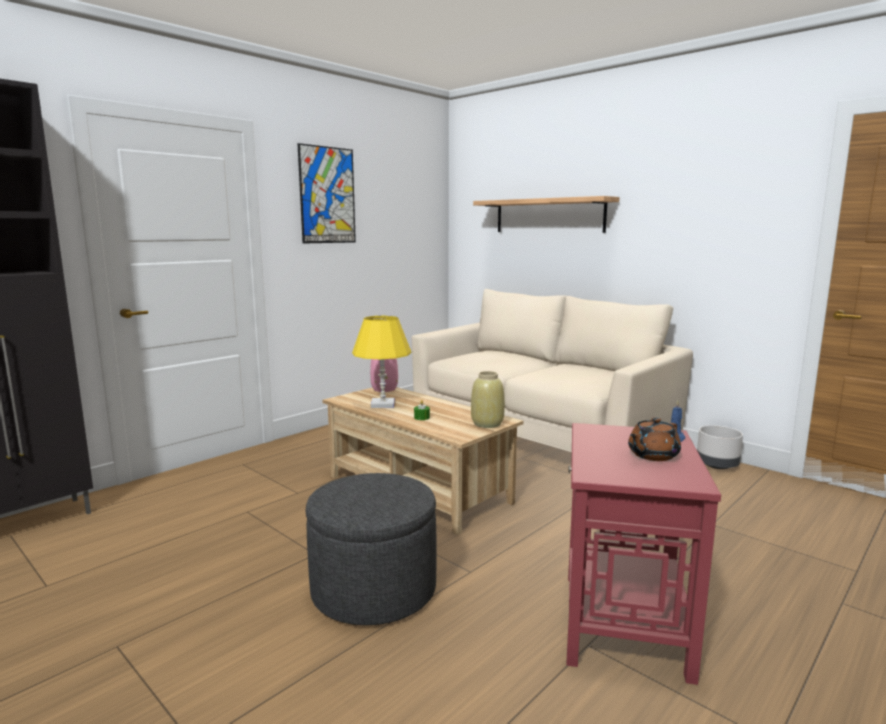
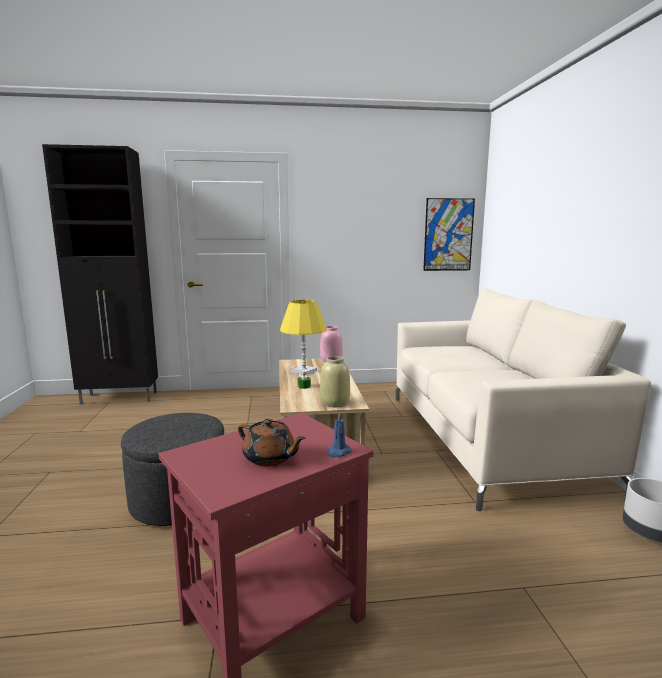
camera: 40 degrees right, 0 degrees up
(327, 195) = (349, 205): picture -> picture (448, 235)
(548, 216) = (545, 216): shelf -> none
(652, 455) = (270, 458): brown teapot -> brown teapot turned 150 degrees counterclockwise

